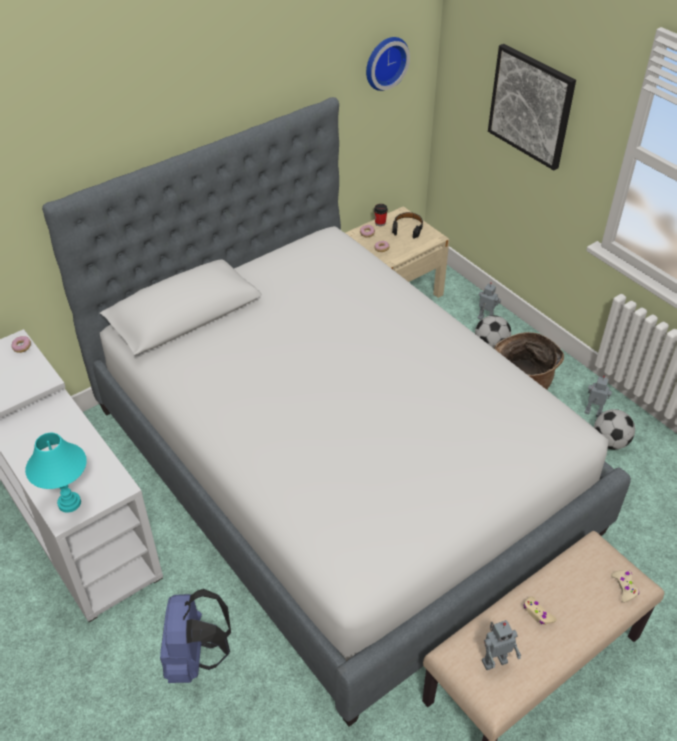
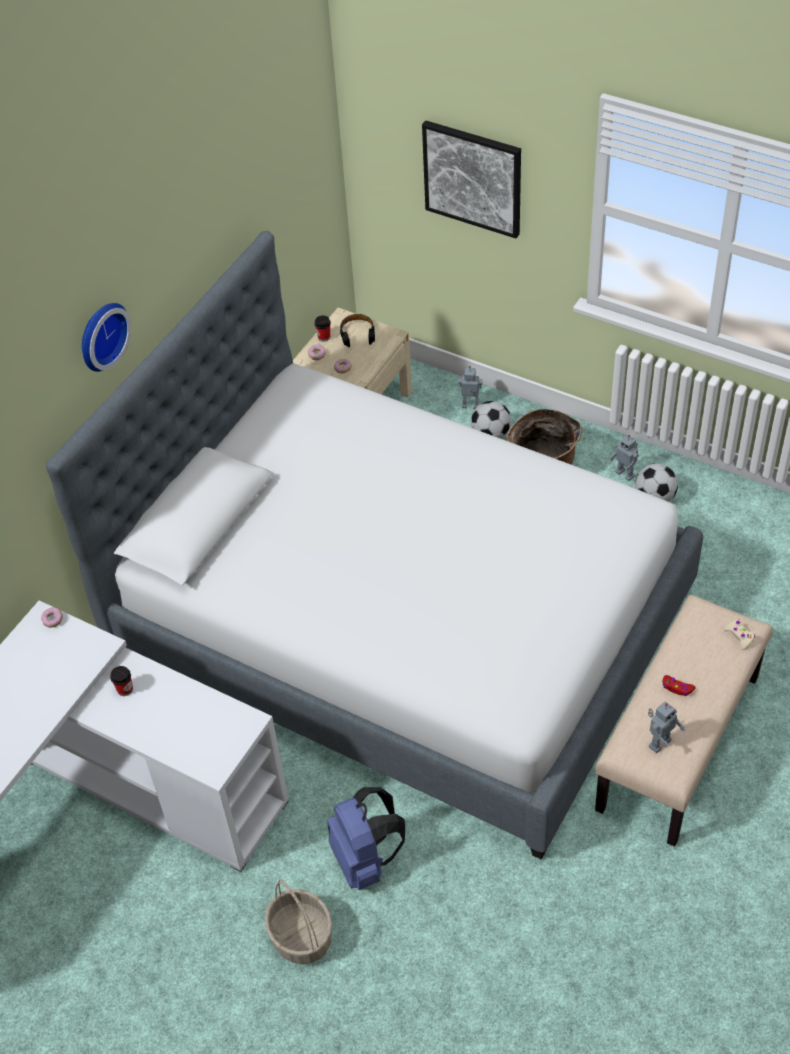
camera: 20 degrees left, 5 degrees up
(41, 422) = (125, 689): none -> cup
(69, 503) = (210, 755): turquoise table lamp -> none
(101, 703) = (300, 936): none -> basket
(384, 62) = (297, 170): wall clock -> wall clock (100, 335)
(538, 614) = (677, 688): beige game controller -> red game controller
(592, 413) = (625, 474): toy robot -> toy robot turned 135 degrees counterclockwise

